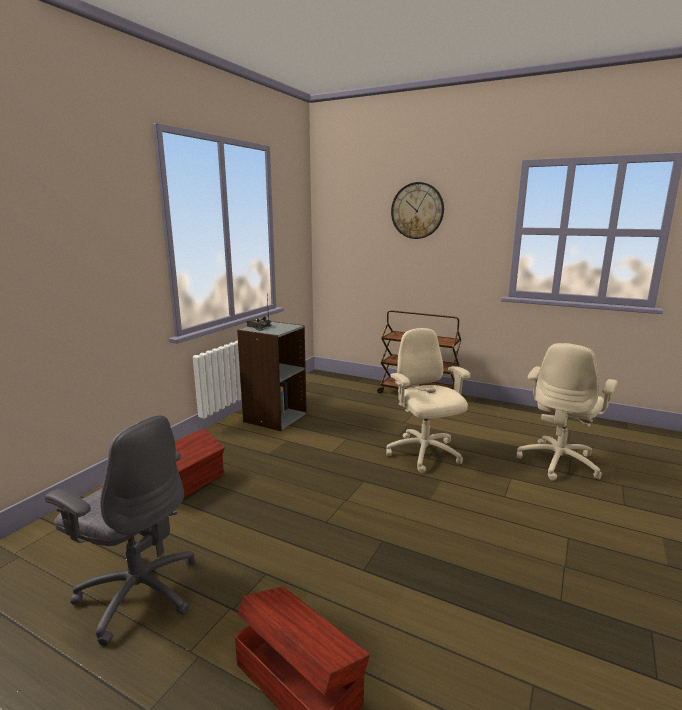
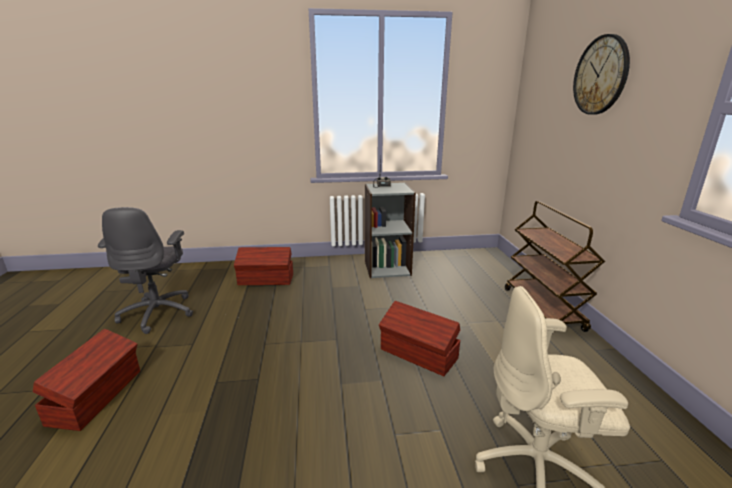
camera: 55 degrees right, 5 degrees up
(424, 454) = (418, 354): beige office chair -> brown storage box

